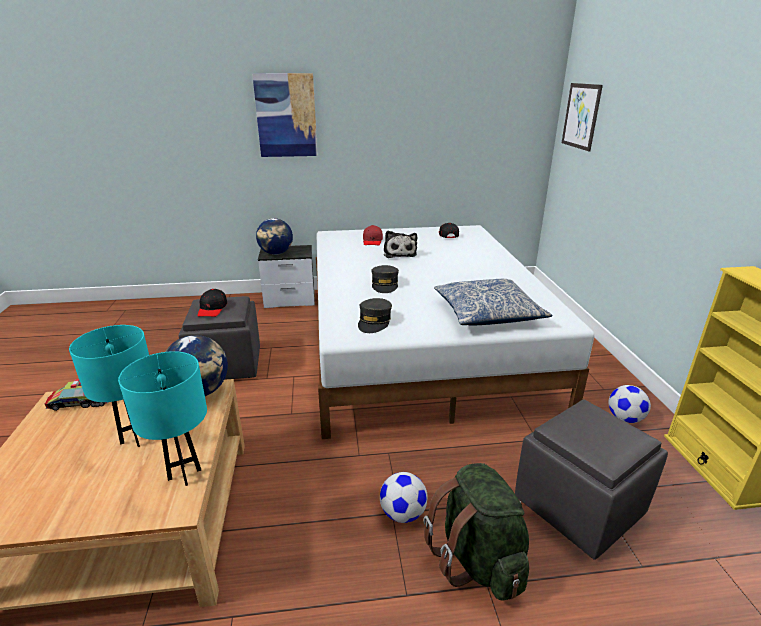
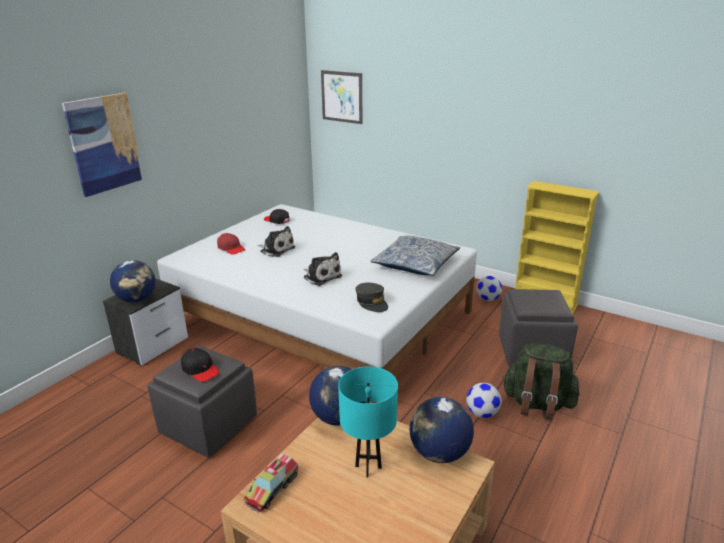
camera: 50 degrees left, 0 degrees up
(184, 475) = (439, 453): turquoise table lamp -> globe
(385, 285) = (321, 276): grey cap -> plush toy

